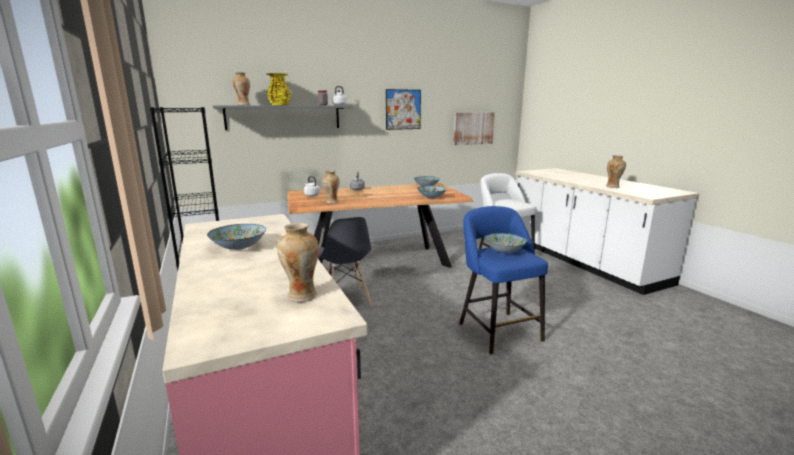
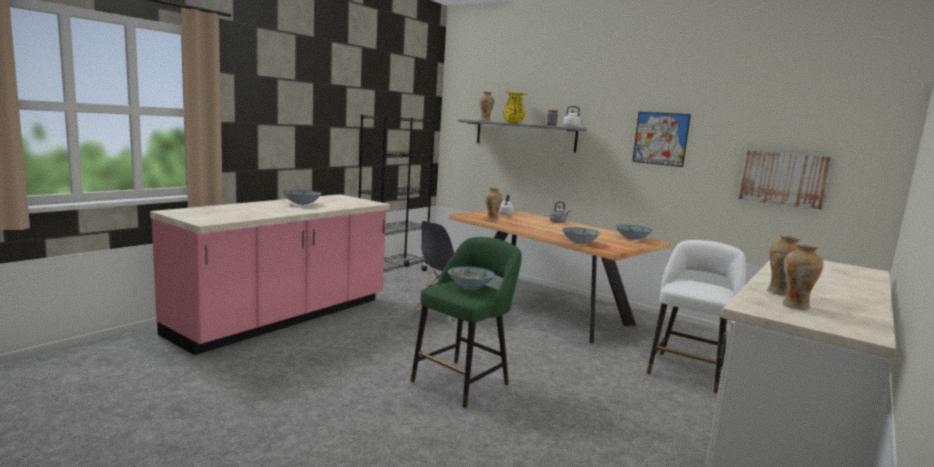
camera: 60 degrees right, 5 degrees down
(301, 296) = (230, 216): vase -> vase (795, 305)
(497, 330) = (463, 381): blue stool -> green stool

